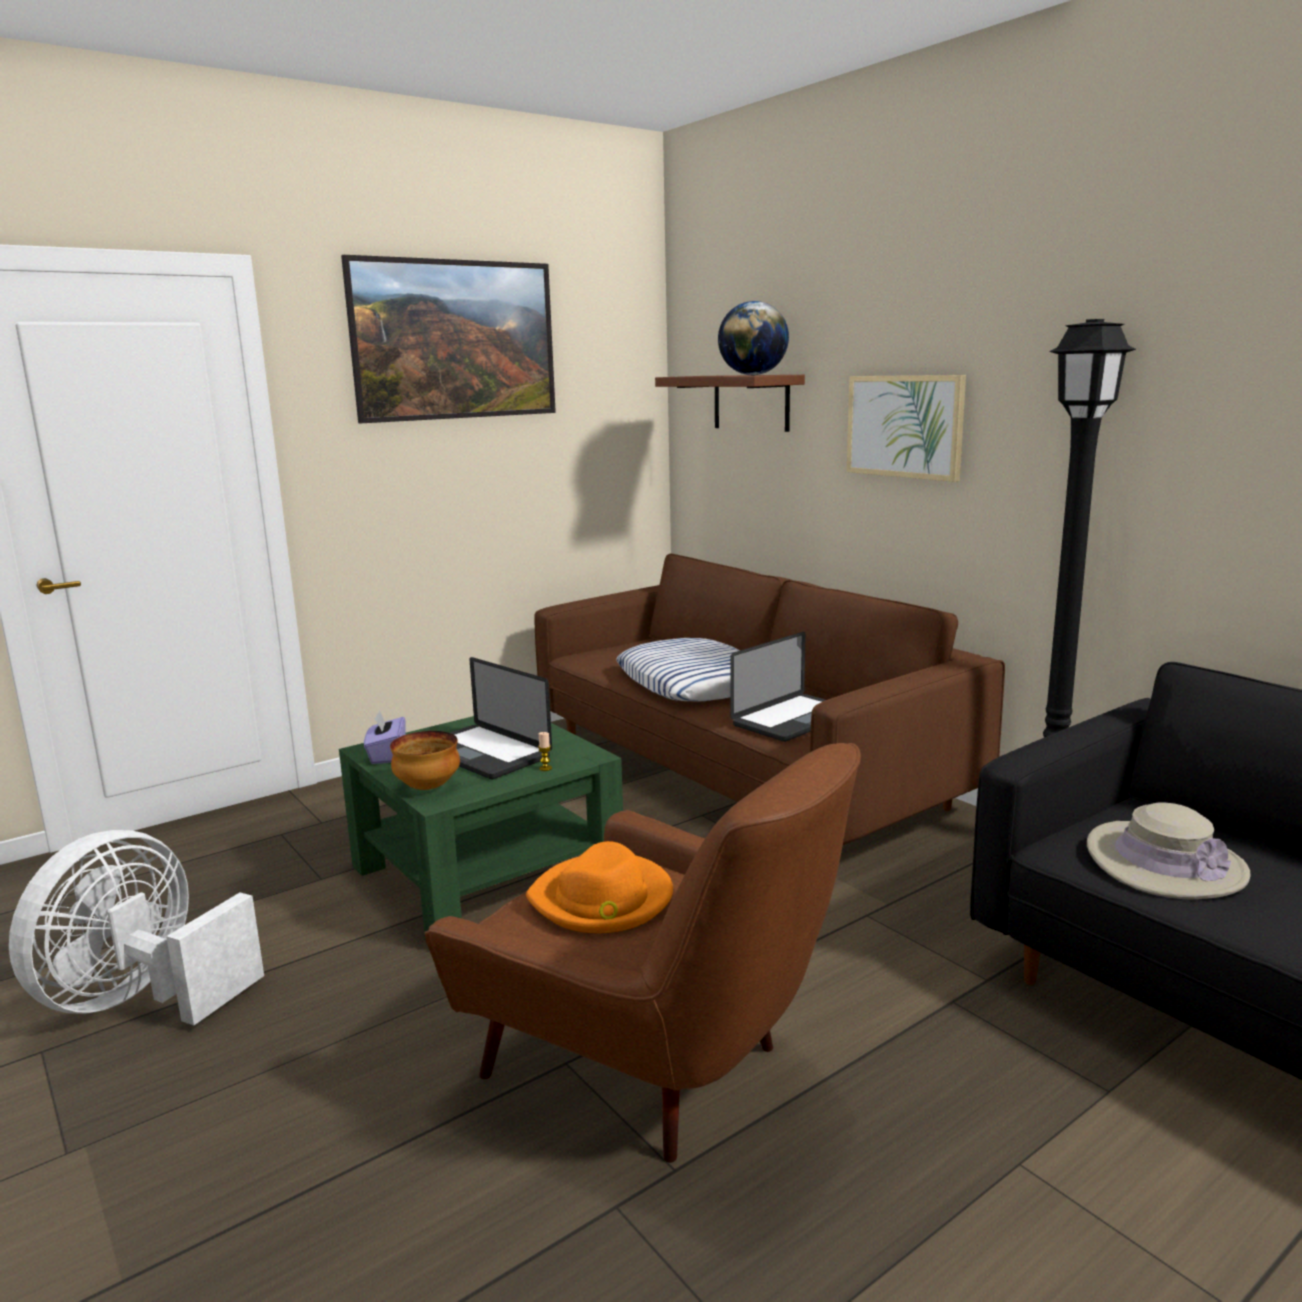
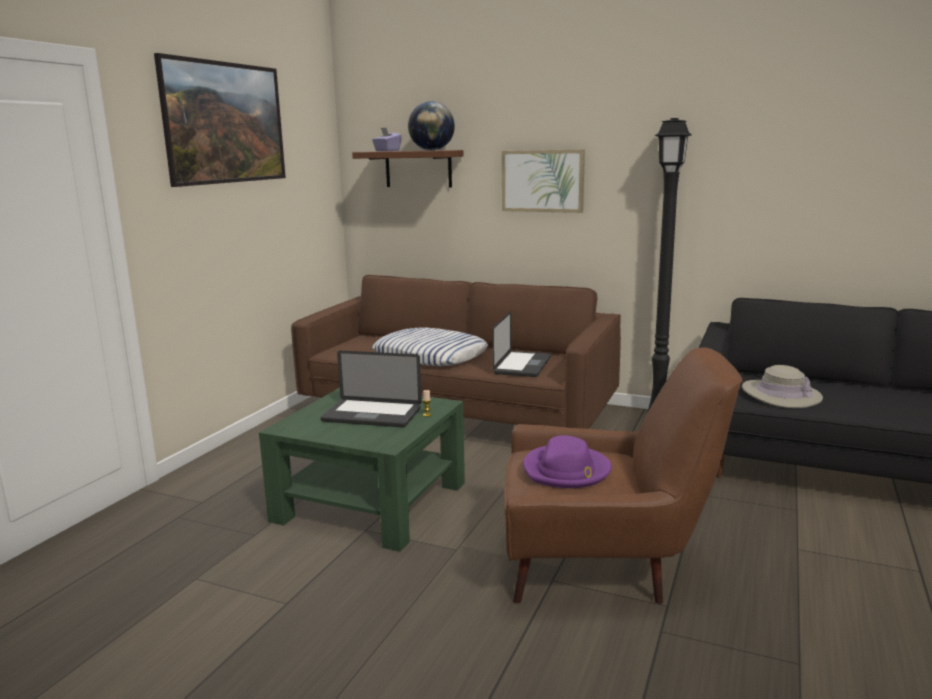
camera: 30 degrees left, 0 degrees up
(142, 999) = (220, 643): white fan -> none
(387, 755) = (304, 429): purple tissue box -> purple tissue box (387, 151)
(427, 787) = (368, 440): bowl -> none
(602, 900) = (566, 471): orange hat -> purple hat

